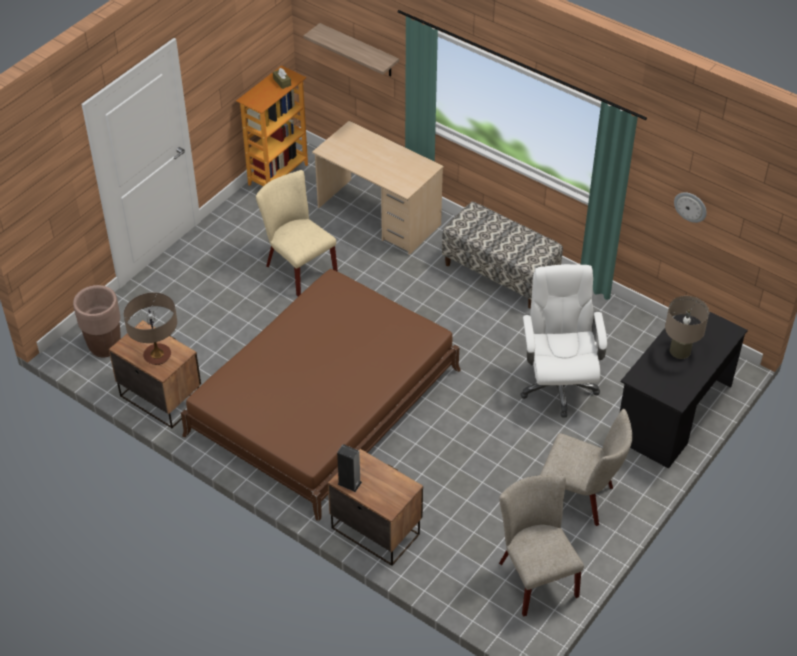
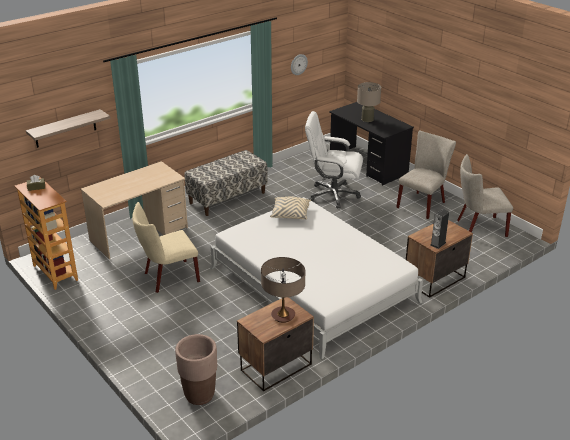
camera: 75 degrees left, 15 degrees down
(324, 402) = (312, 284): brown bed -> white bed
(397, 327) = (290, 214): none -> beige pillow

